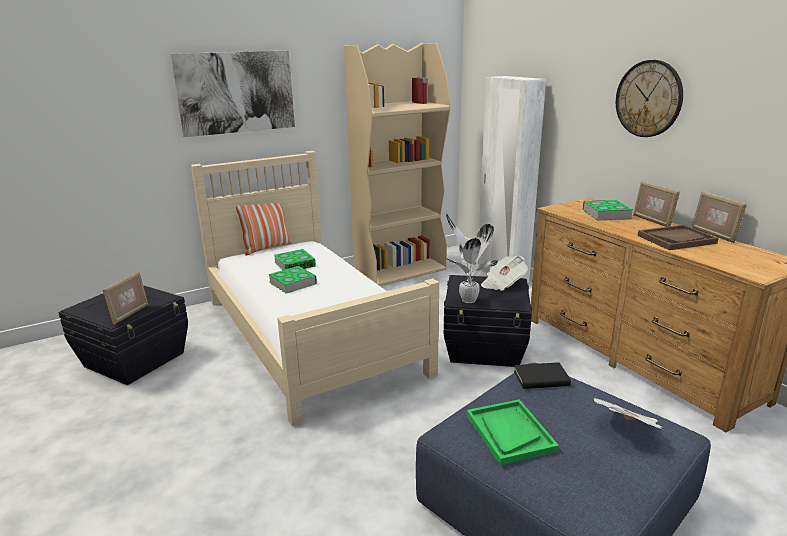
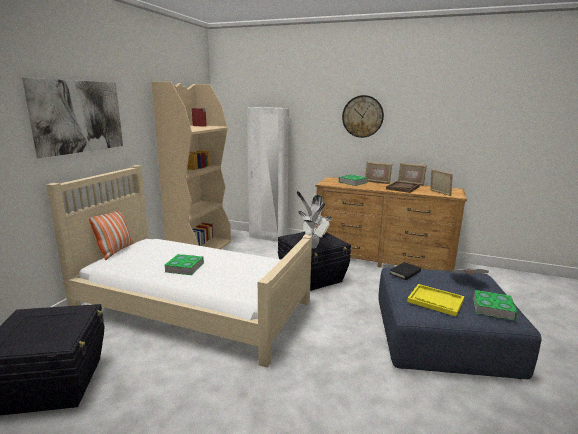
camera: 40 degrees left, 5 degrees down
(130, 314) = (69, 333): picture frame -> picture frame (439, 193)
(295, 264) = (163, 255): book -> book (493, 308)
(509, 433) = (435, 301): green tray -> yellow tray

